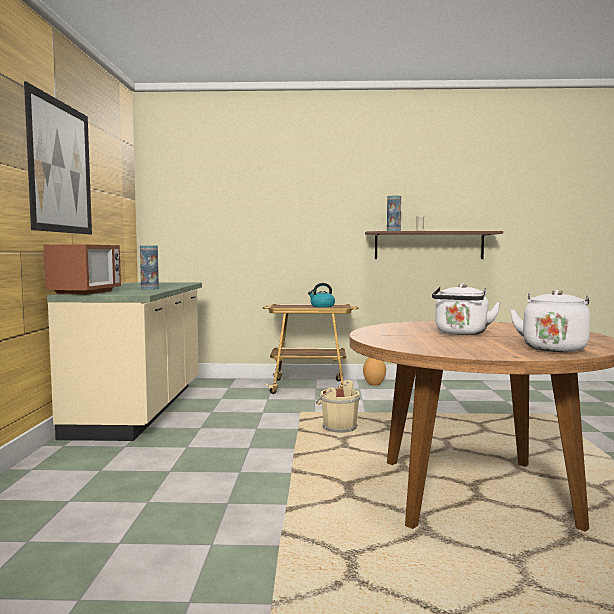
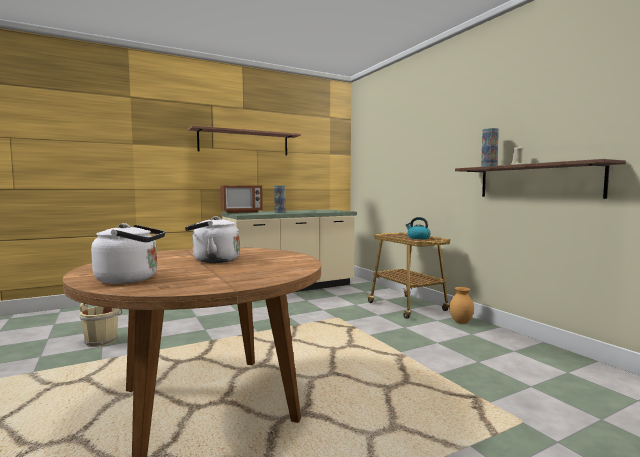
camera: 60 degrees right, 0 degrees up
(61, 167) = (244, 143): picture -> shelf
(338, 428) = (315, 334): beige bucket -> beige bucket (102, 340)

